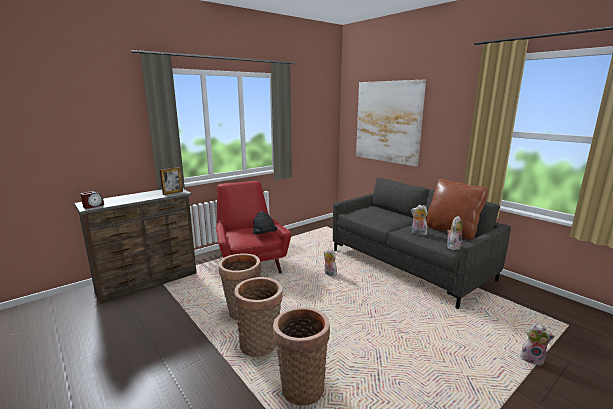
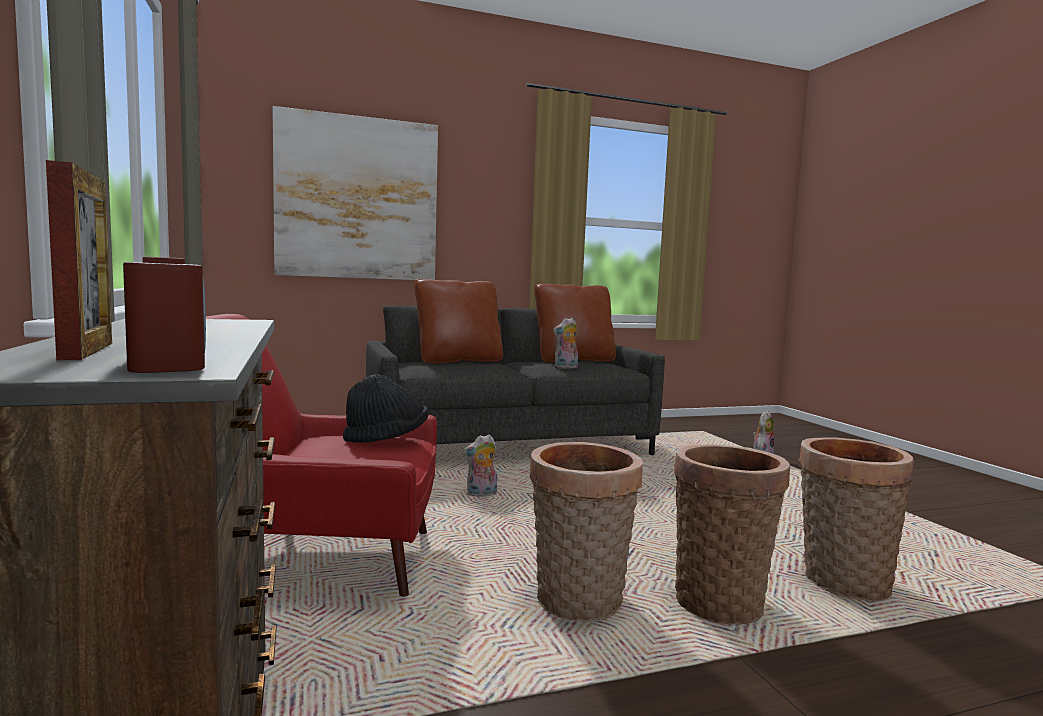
camera: 70 degrees left, 10 degrees down
(173, 193) = (224, 322): picture frame -> picture frame (87, 351)
(390, 212) = (458, 361): none -> brown pillow
(453, 246) = (624, 369): plush toy -> none

